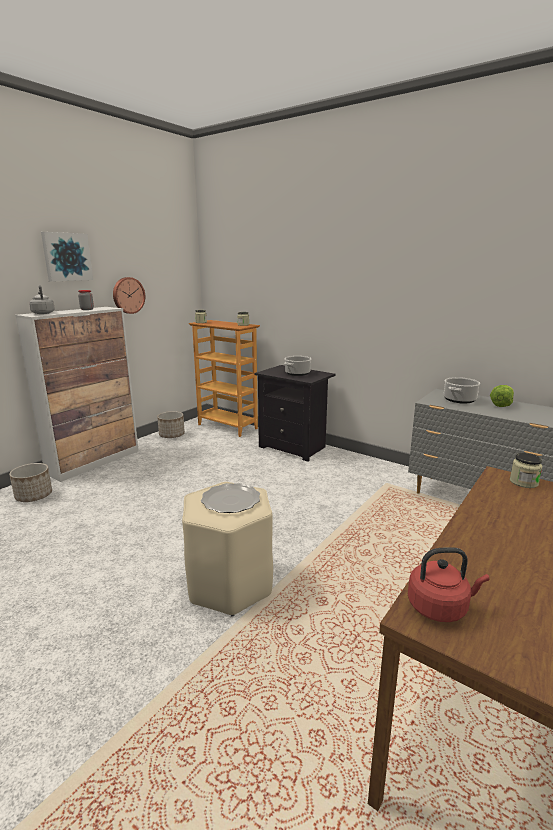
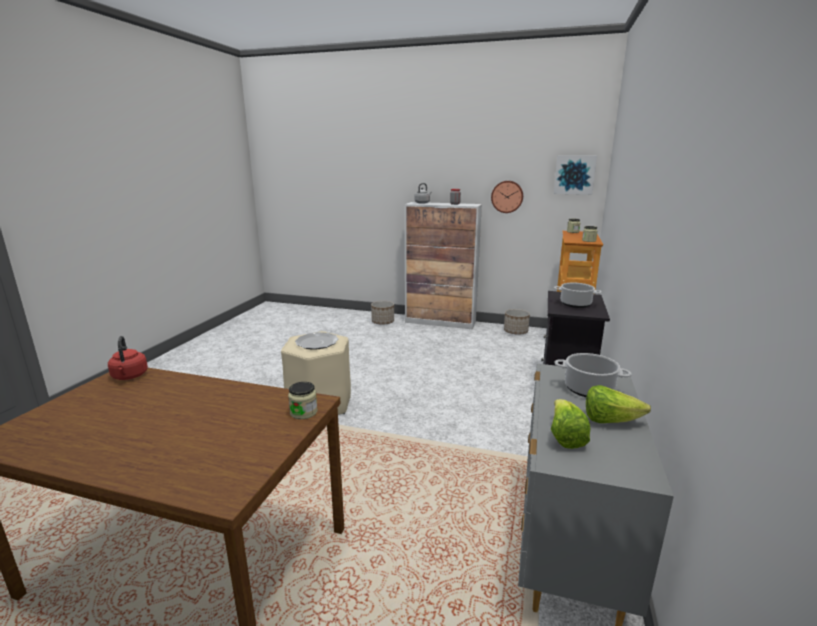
camera: 70 degrees right, 0 degrees up
(66, 257) = (456, 162): picture -> picture (574, 175)
(525, 416) = (565, 437): none -> lettuce

